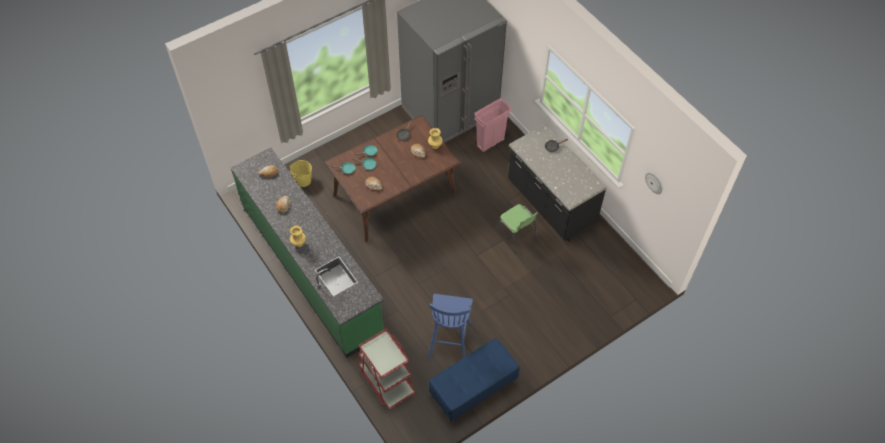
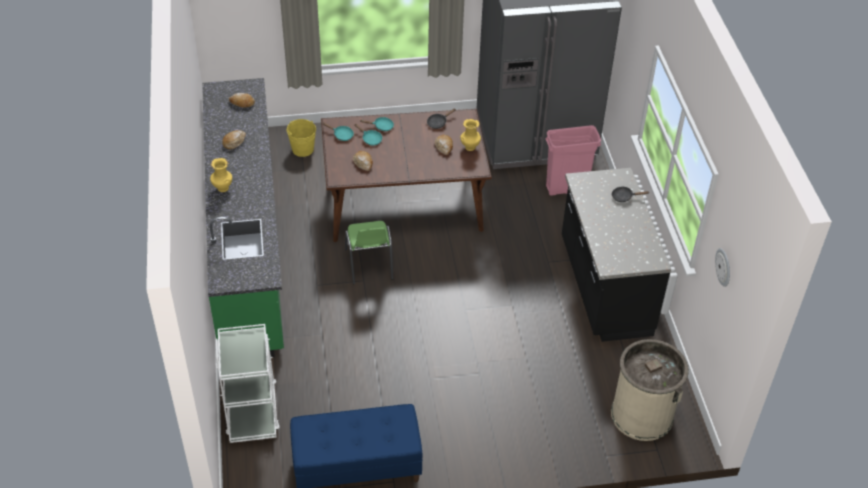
camera: 25 degrees right, 10 degrees down
(386, 381) = (252, 410): red cart -> white cart
(450, 338) = (366, 394): blue stool -> none
(516, 235) = (534, 306): green chair -> green chair (369, 265)
(616, 280) = (642, 415): none -> beige trash can

